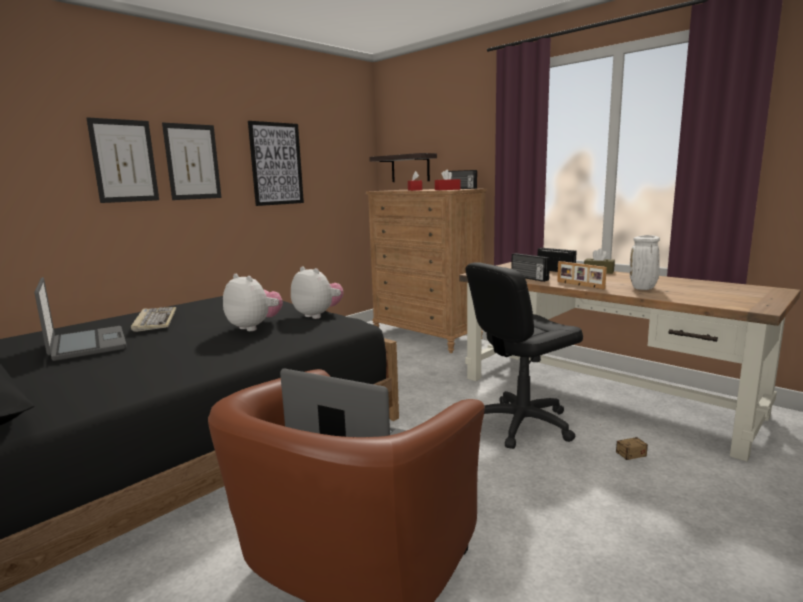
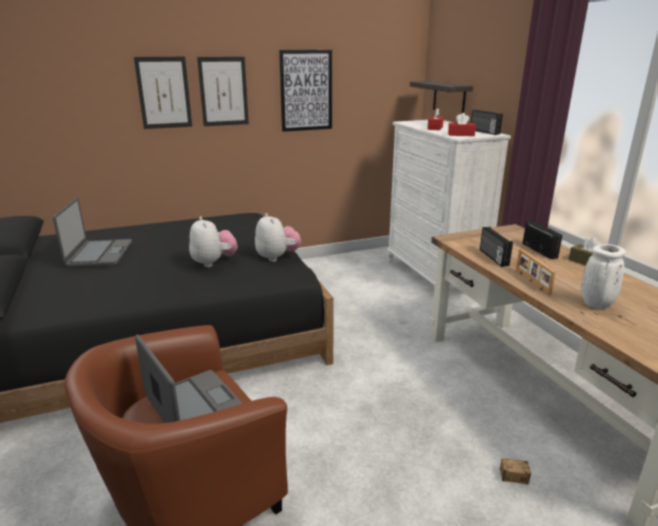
camera: 25 degrees right, 10 degrees up
(155, 321) = (161, 237): keyboard -> none
(427, 336) = (433, 276): brown dresser -> white dresser
(521, 424) = (436, 405): black office chair -> none

